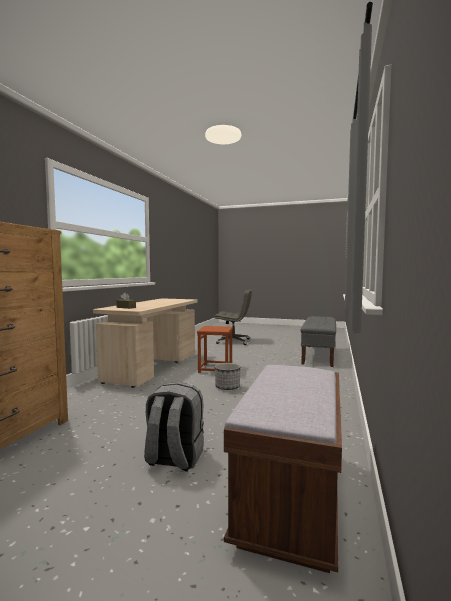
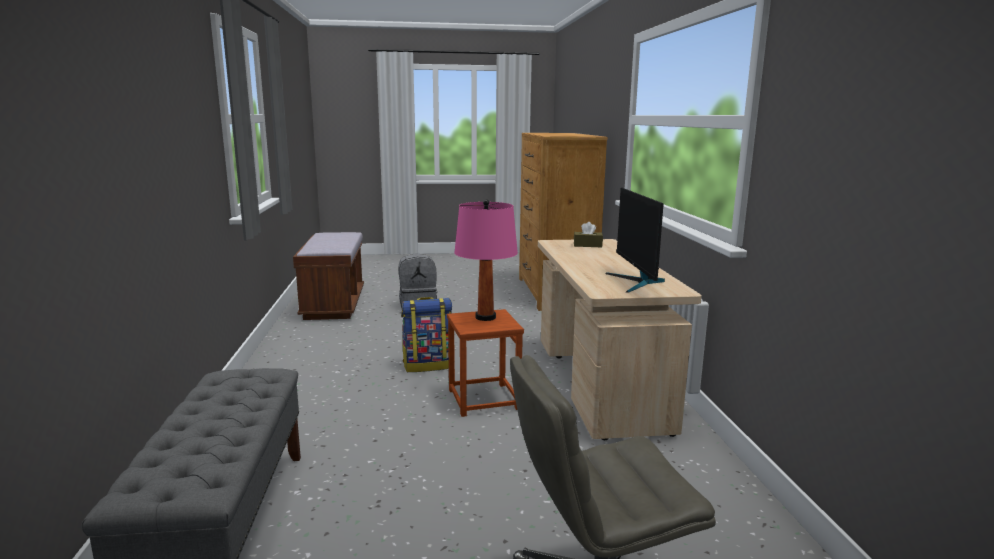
camera: 155 degrees right, 10 degrees up
(167, 300) = (636, 282): none -> monitor
(212, 329) = (485, 317): none -> pink table lamp
(227, 387) = (428, 365): planter -> backpack

